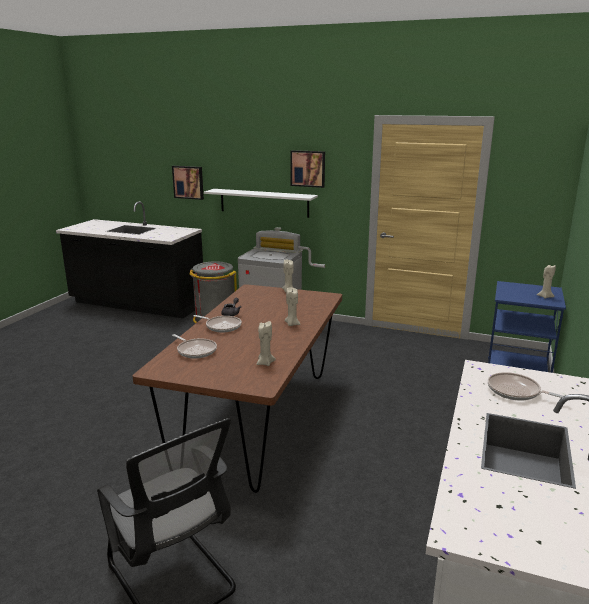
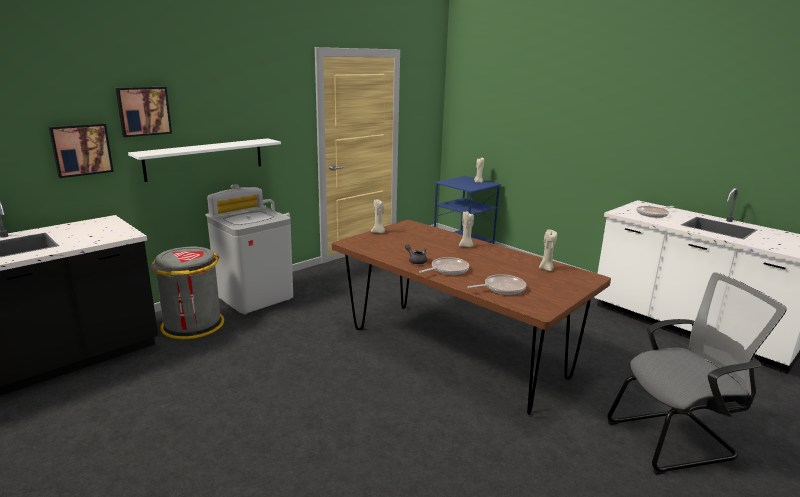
camera: 65 degrees left, 0 degrees up
(308, 168) = (255, 109): picture -> picture (143, 111)

